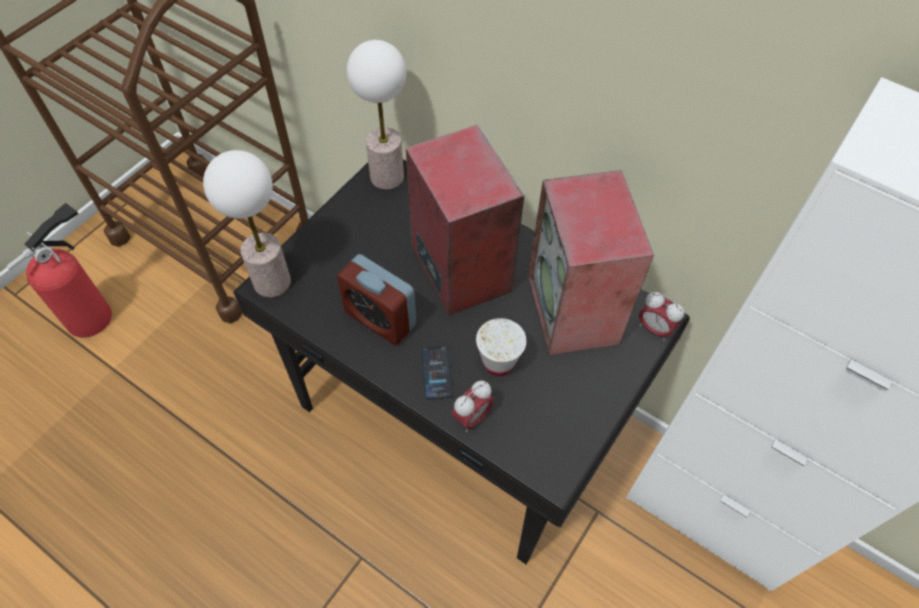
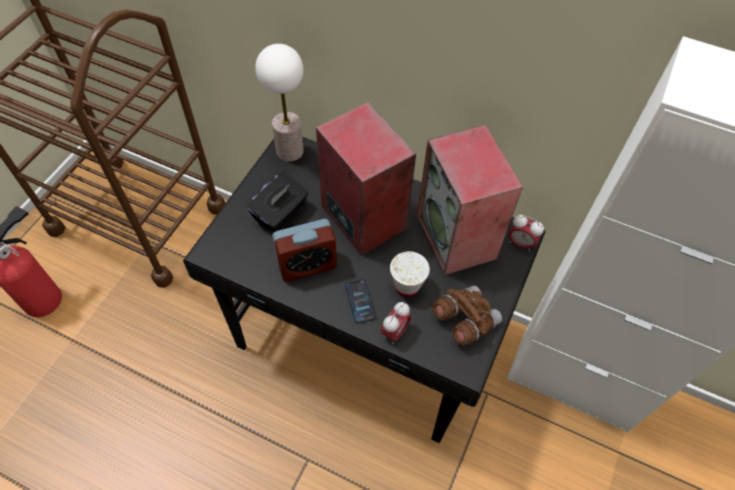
camera: 10 degrees left, 0 degrees up
(271, 282) = (213, 248): table lamp -> none
(360, 251) = (280, 214): none -> black tissue box
(380, 318) = (307, 265): alarm clock -> alarm clock turned 45 degrees counterclockwise
(563, 415) = (464, 320): none -> brown binoculars

